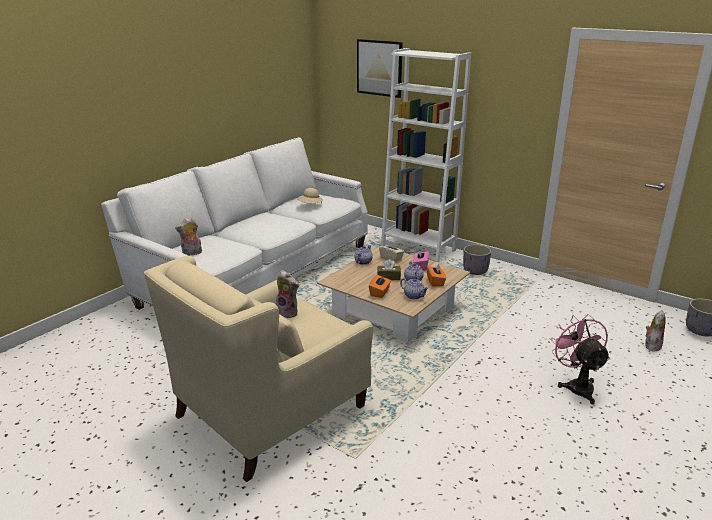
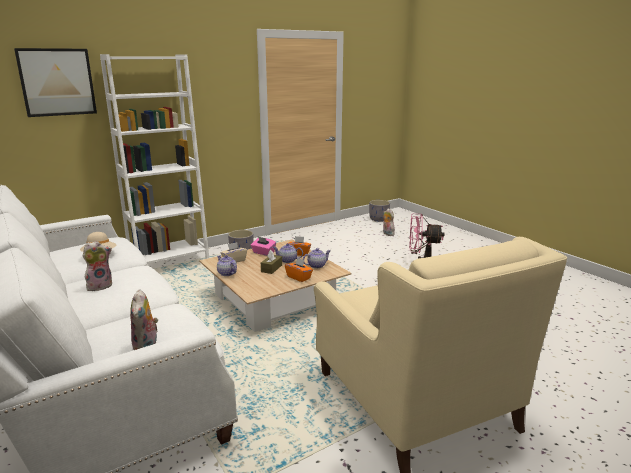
camera: 70 degrees left, 5 degrees down
(288, 312) = (371, 300): plush toy -> plush toy (100, 286)

